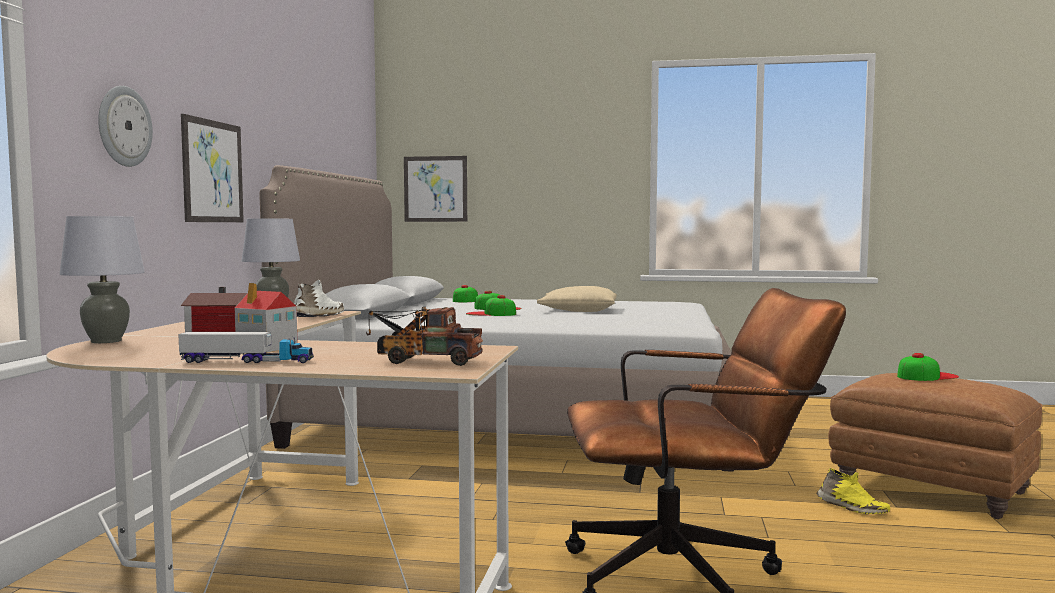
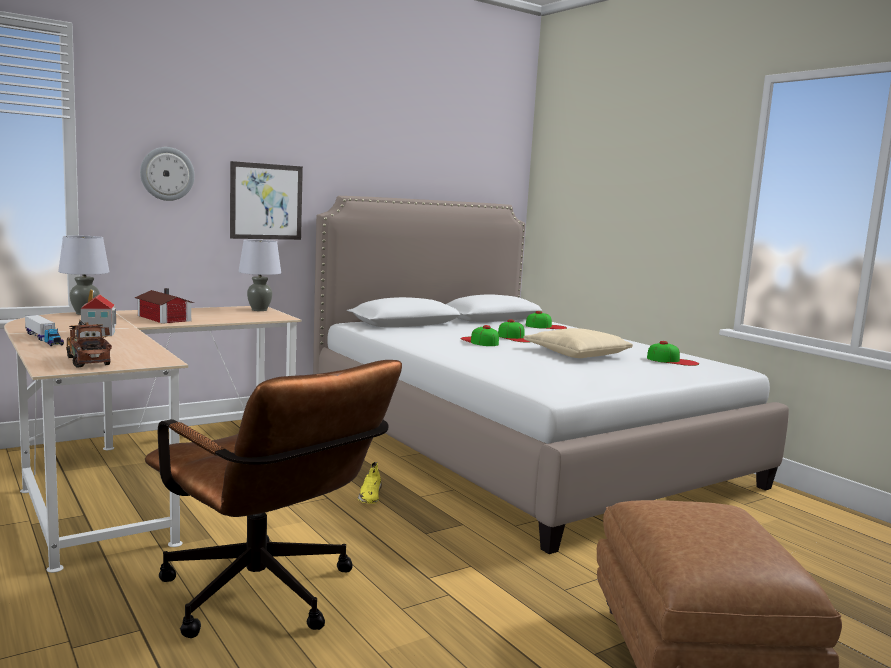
camera: 45 degrees right, 5 degrees up
(320, 316) = (254, 318): white shoe -> none
(435, 189) = (564, 214): picture -> none
(851, 508) = (546, 631): yellow shoe -> yellow shoe (370, 495)
(927, 376) = (718, 520): cap -> cap (672, 361)

